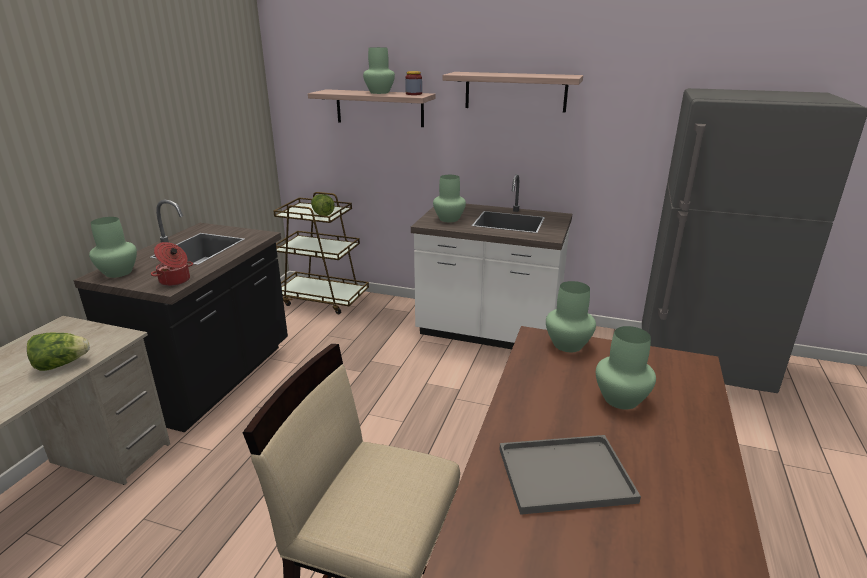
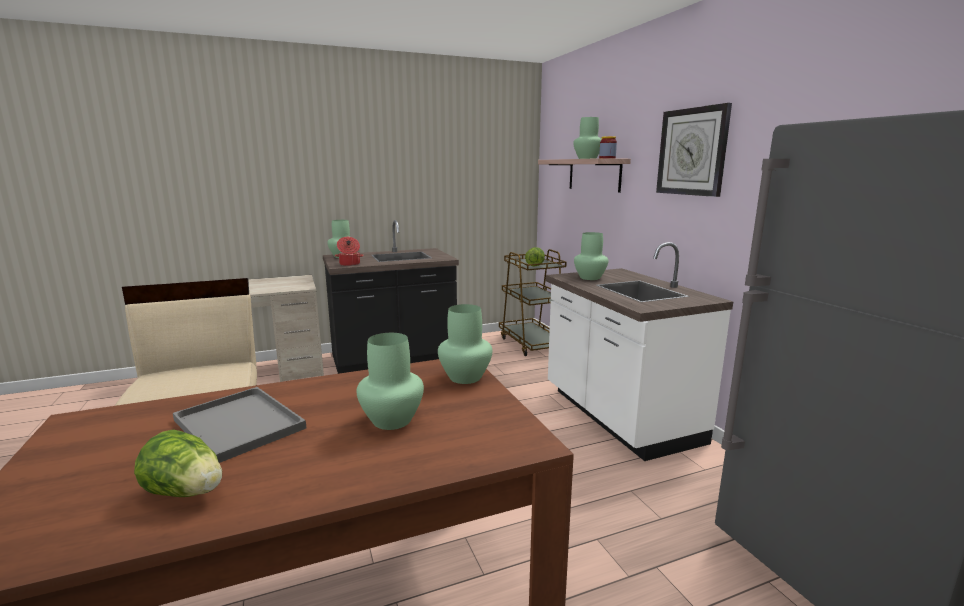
camera: 50 degrees right, 10 degrees down
(61, 364) = (264, 289): lettuce -> lettuce (187, 492)
(515, 91) = (692, 152): shelf -> wall clock

